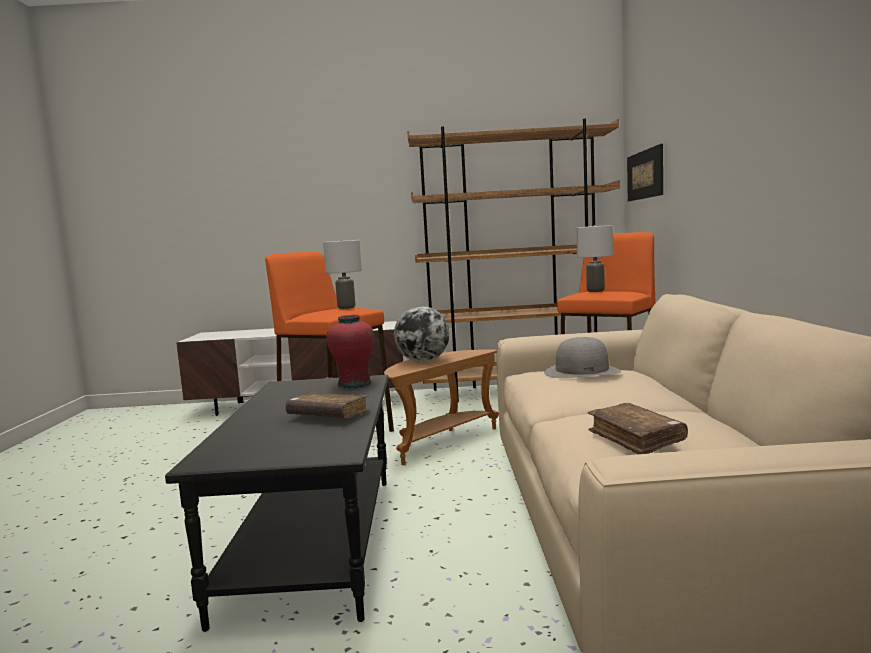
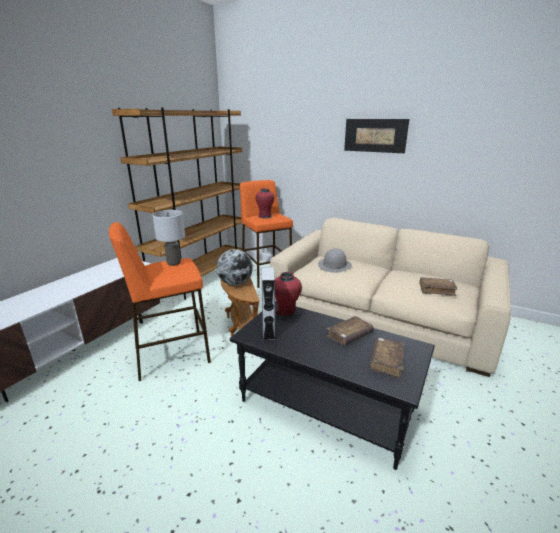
camera: 60 degrees left, 15 degrees up
(271, 443) = (386, 362): none -> brown book
(299, 387) = (268, 331): none -> grey speaker
(595, 291) = (265, 216): white table lamp -> red vase
(645, 174) = (252, 144): picture -> picture (375, 135)

